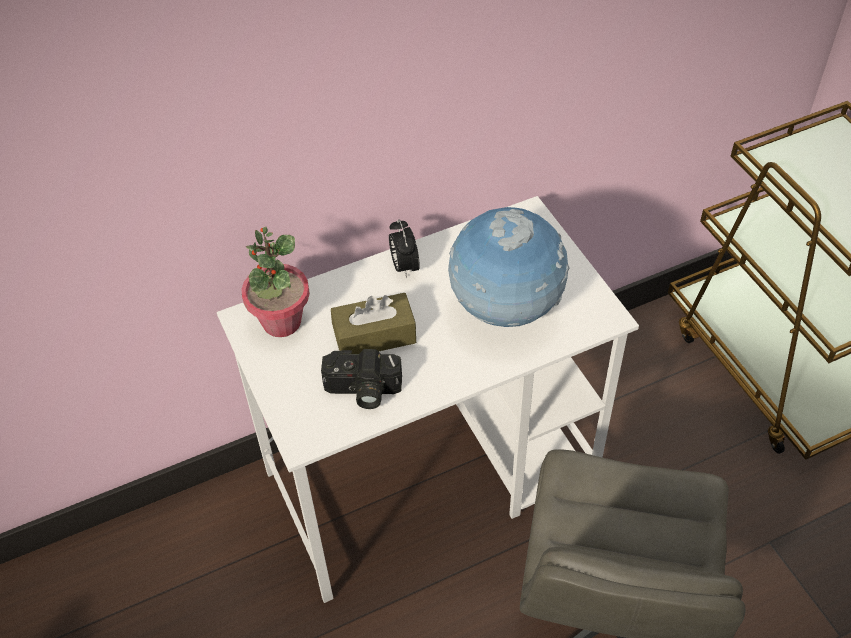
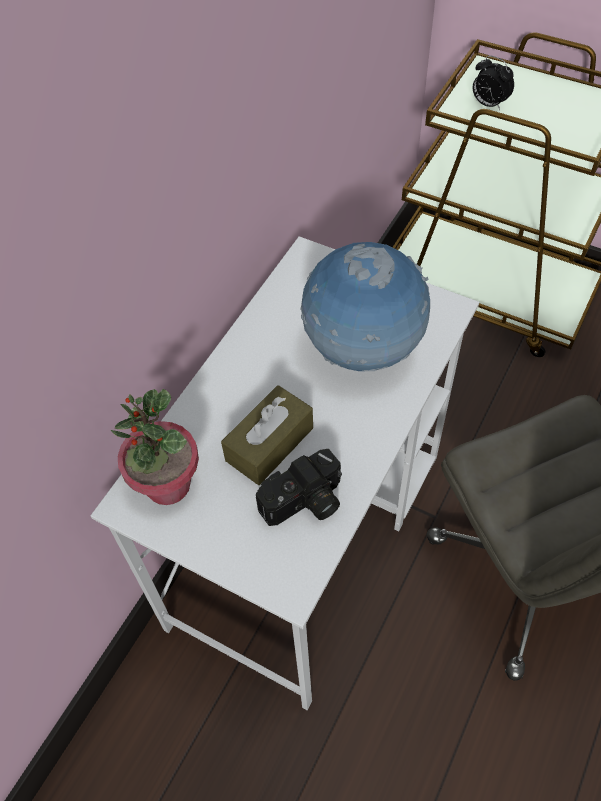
camera: 35 degrees left, 5 degrees up
(404, 266) = (239, 363): alarm clock -> alarm clock (488, 104)

